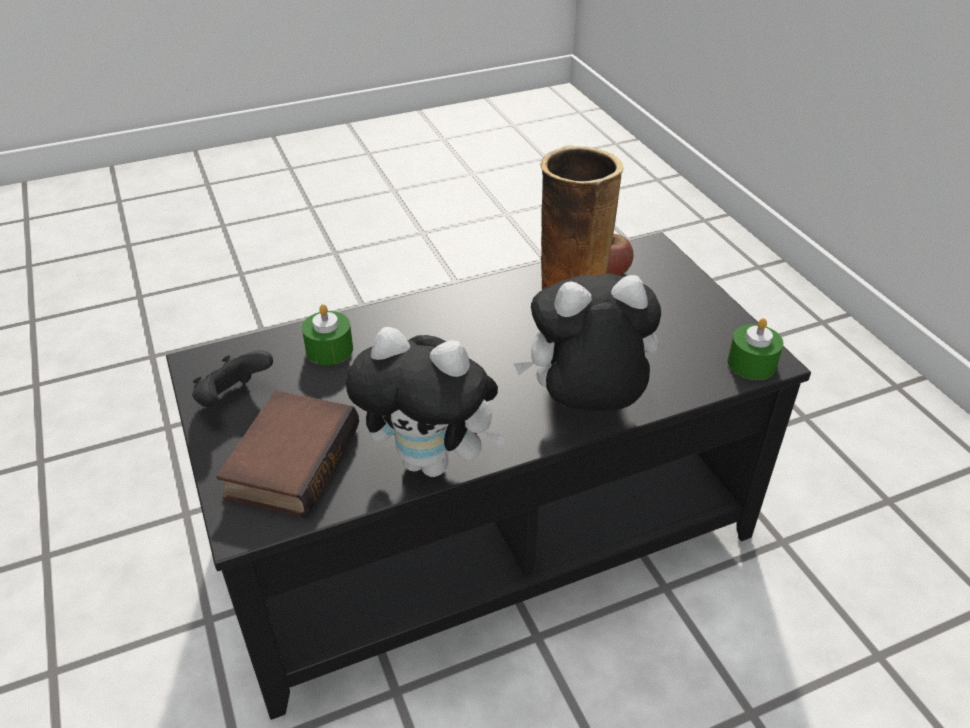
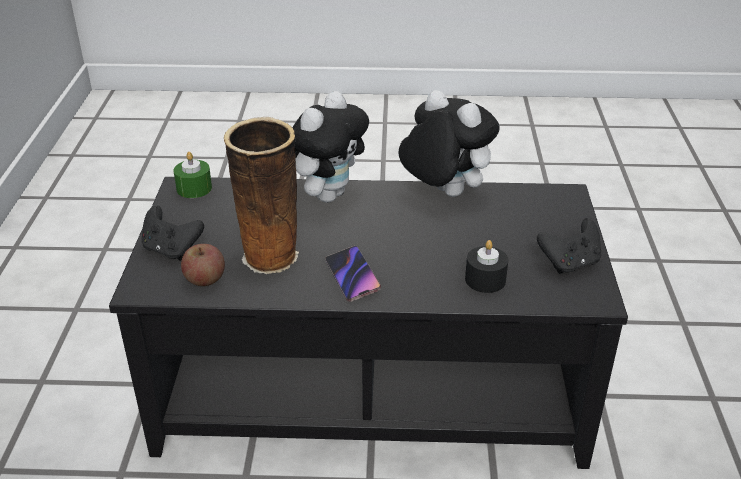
camera: 155 degrees left, 5 degrees down
(290, 460) = (533, 216): book -> none
(329, 349) = (485, 279): green candle -> black candle
(471, 313) = (352, 277): none -> phone
(585, 407) = (327, 194): plush toy -> plush toy turned 75 degrees counterclockwise
(674, 287) = (172, 250): none -> black game controller

